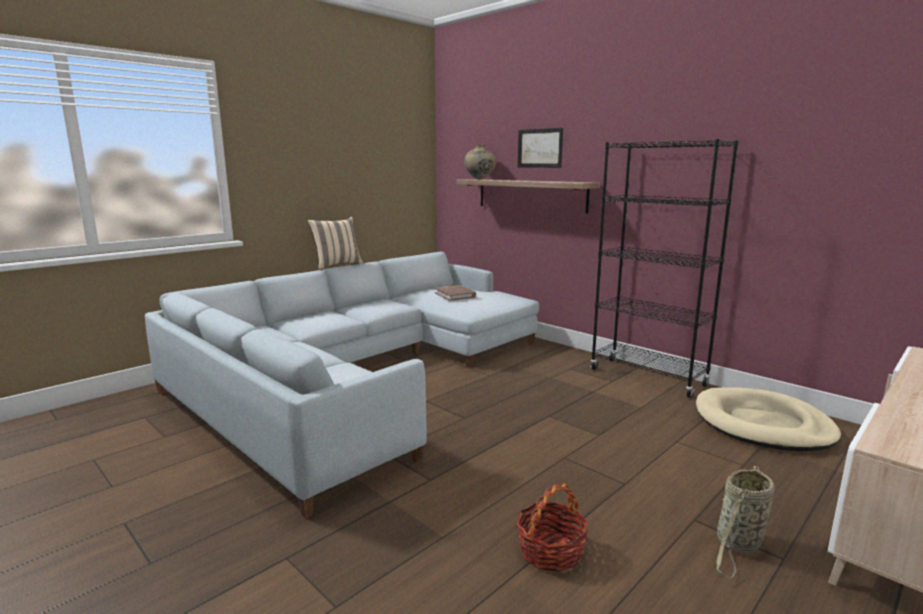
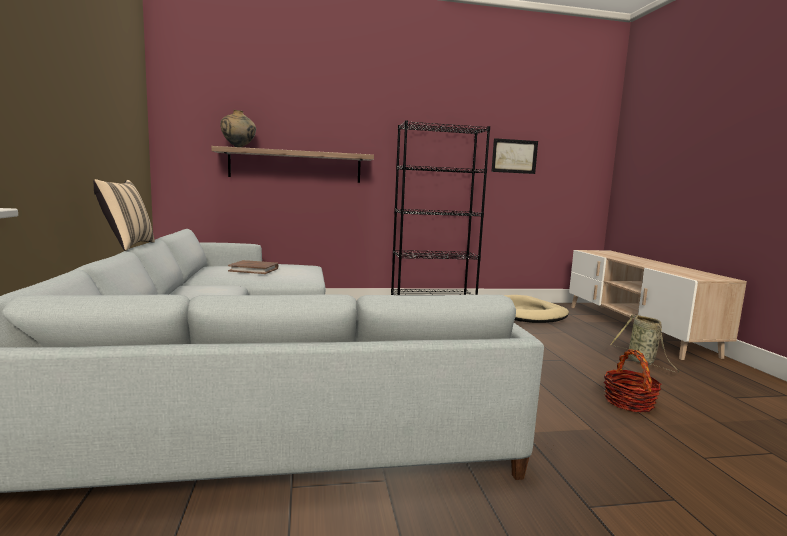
camera: 55 degrees left, 5 degrees down
(539, 148) = (305, 121): picture -> picture (514, 156)

